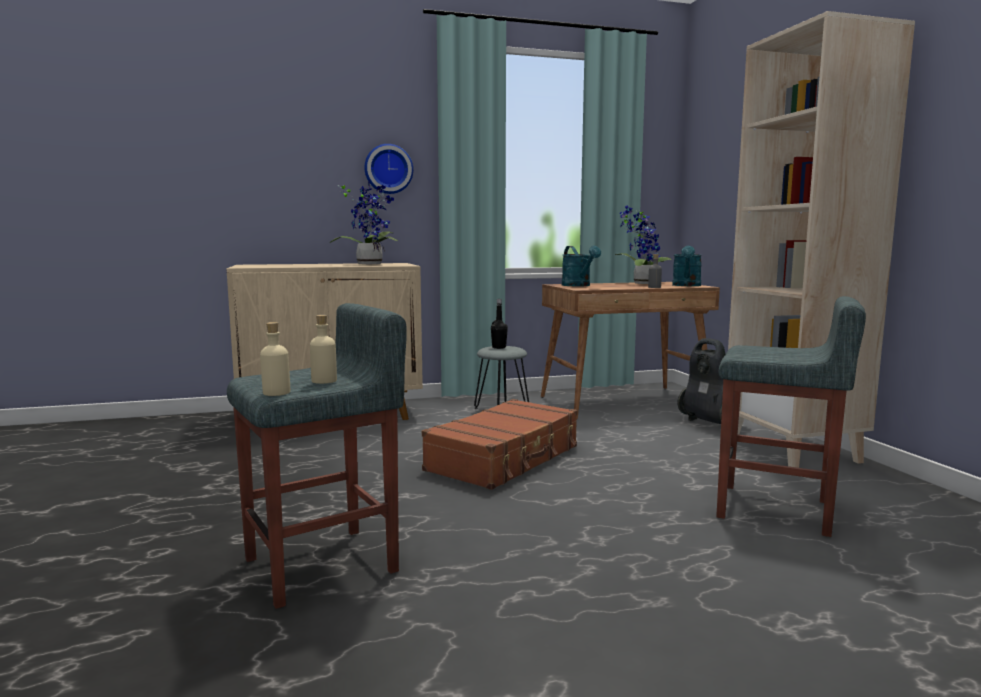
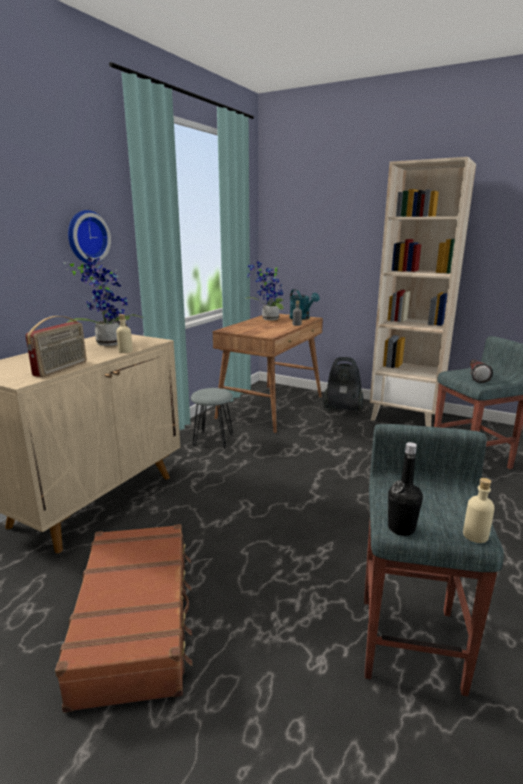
camera: 45 degrees left, 10 degrees up
(284, 266) = (61, 369): none -> radio
(324, 381) = (450, 505): beige bottle -> beige bottle (125, 351)
(499, 347) = (208, 392): black bottle -> black bottle (401, 528)
(505, 459) = (307, 485): brown suitcase -> brown suitcase (136, 620)
(578, 285) = (247, 330): turquoise watering can -> none
(764, 352) = (476, 377): none -> flashlight

